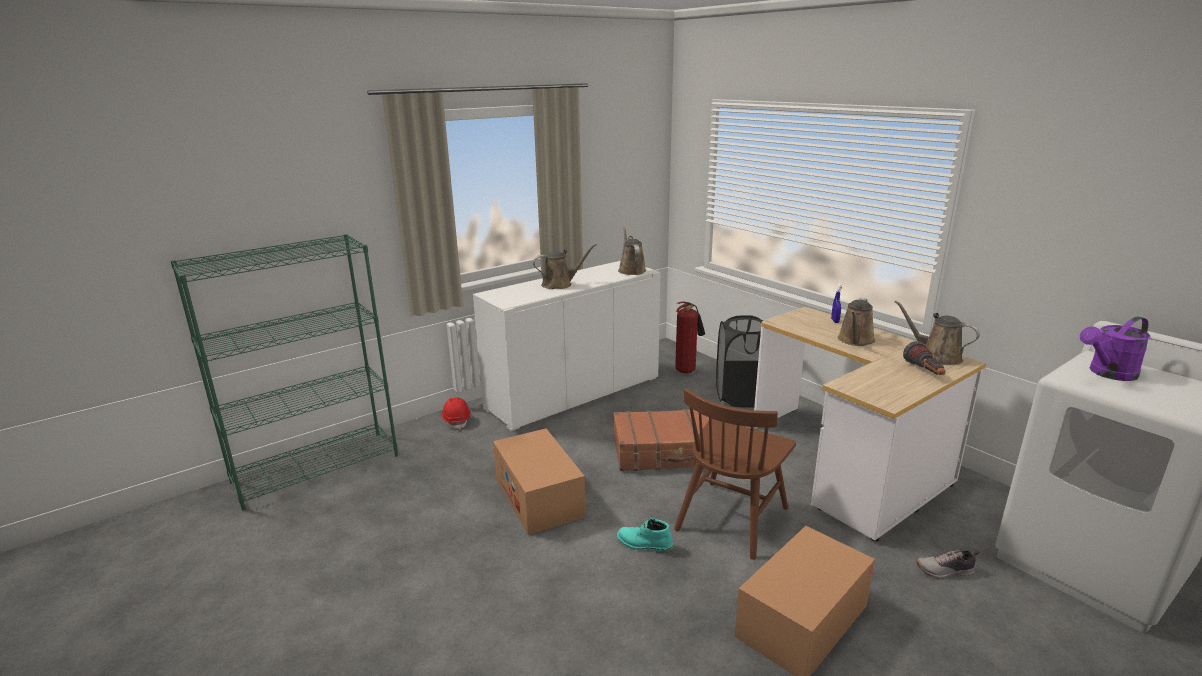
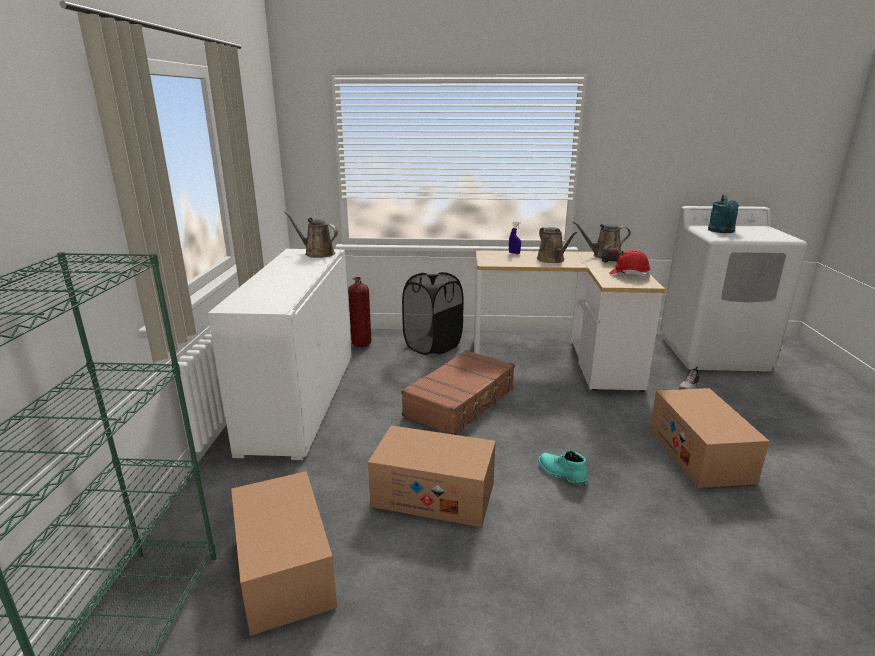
camera: 50 degrees left, 0 degrees up
(410, 481) = (284, 569): none -> cardboard box
(457, 420) = (222, 483): red hard hat -> red hard hat (629, 275)
(560, 284) = (283, 279): brown watering can -> none
(643, 544) = (561, 473): turquoise boot -> turquoise boot turned 75 degrees clockwise
(731, 518) = (569, 423): brown chair -> none
(1108, 374) = (722, 231): purple watering can -> turquoise watering can

